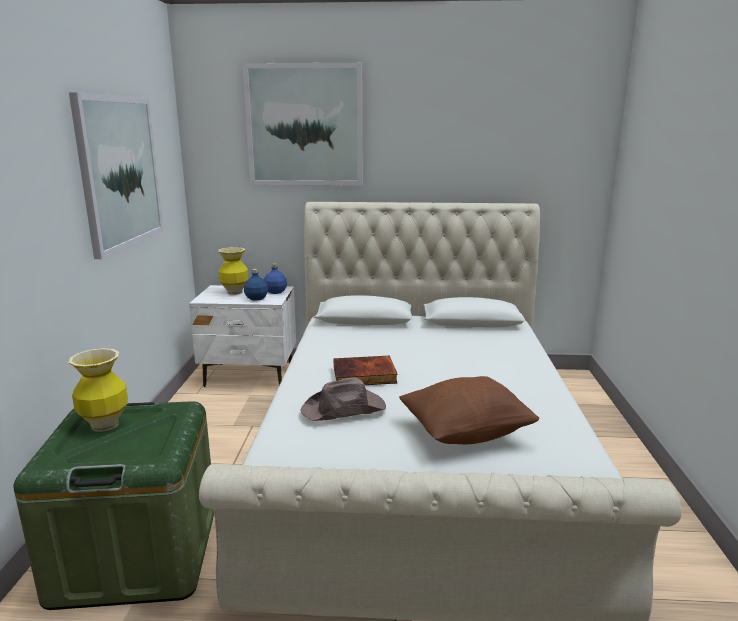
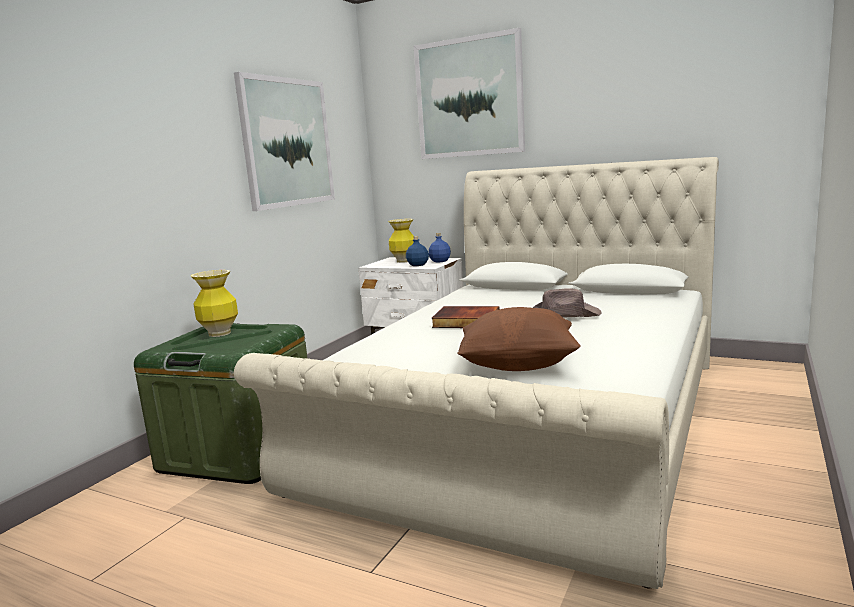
camera: 25 degrees right, 5 degrees down
(344, 409) = (419, 341): brown hat -> brown hat (563, 315)

